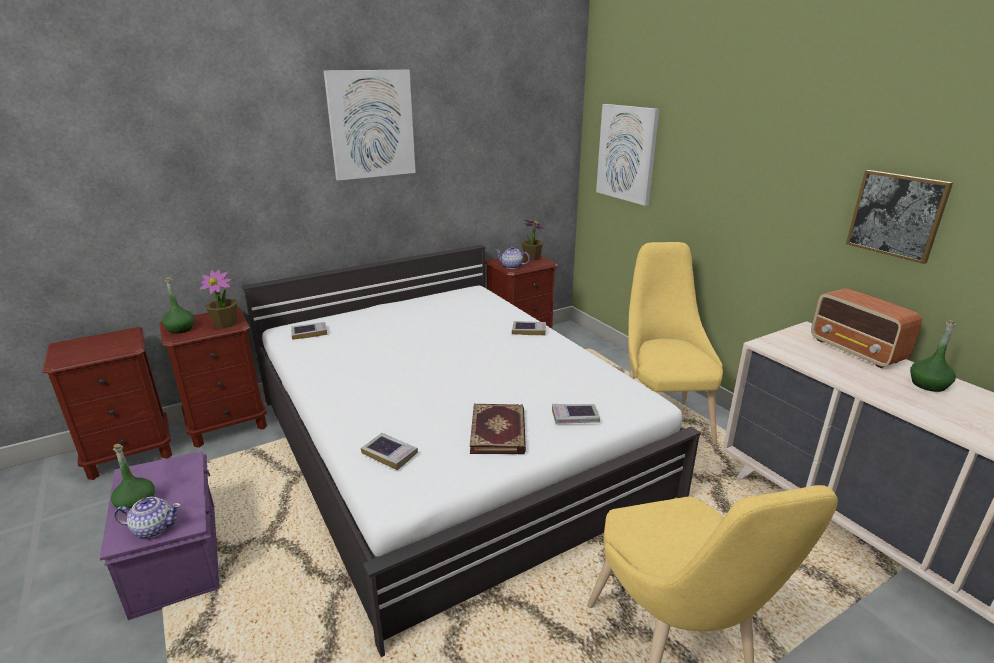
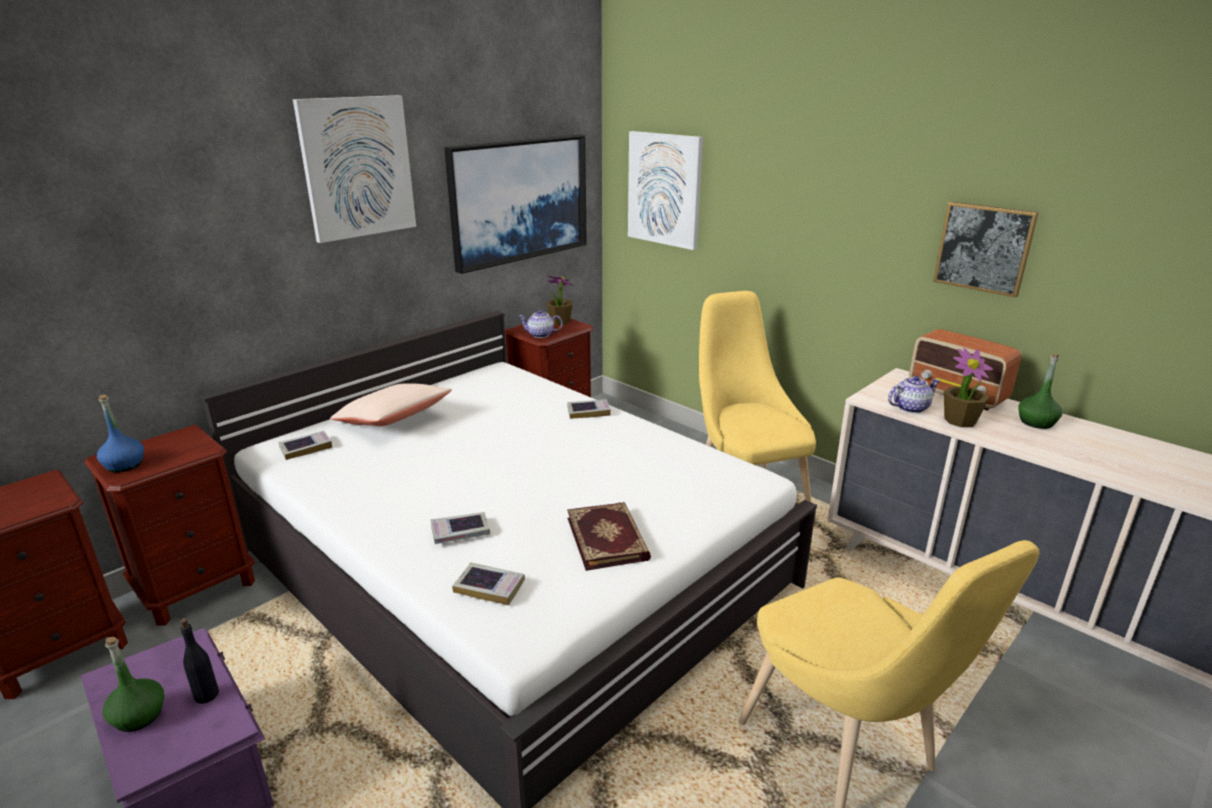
camera: 15 degrees left, 0 degrees up
(153, 528) = (180, 743): teapot -> teapot (910, 408)
(180, 329) = (125, 465): green bottle -> blue bottle
(184, 498) = (207, 695): none -> black bottle
(225, 324) = (190, 450): potted plant -> potted plant (960, 420)
(379, 320) = (393, 420): none -> beige pillow
(505, 157) = (519, 200): none -> picture
(575, 417) = (687, 508): book -> book (460, 532)

